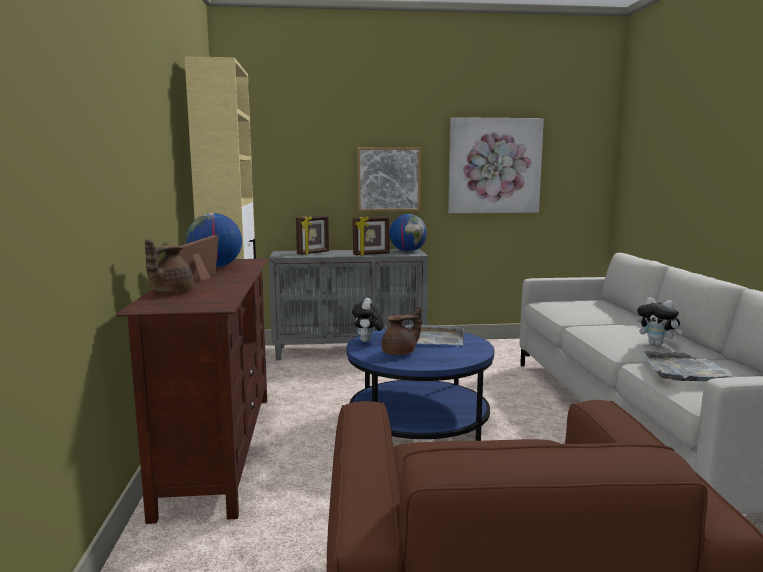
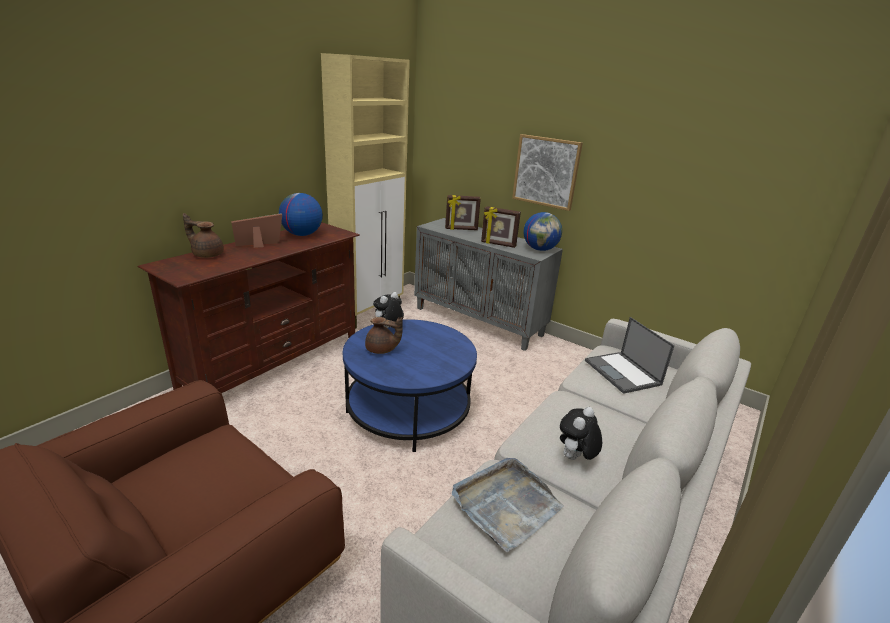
camera: 40 degrees right, 15 degrees up
(170, 292) = (207, 254): brown teapot -> brown teapot turned 45 degrees clockwise
(432, 338) = (436, 346): grey tray -> none
(494, 166) = (663, 176): picture -> none
(578, 307) = (623, 373): none -> laptop
(657, 344) = (575, 459): plush toy -> plush toy turned 45 degrees clockwise

